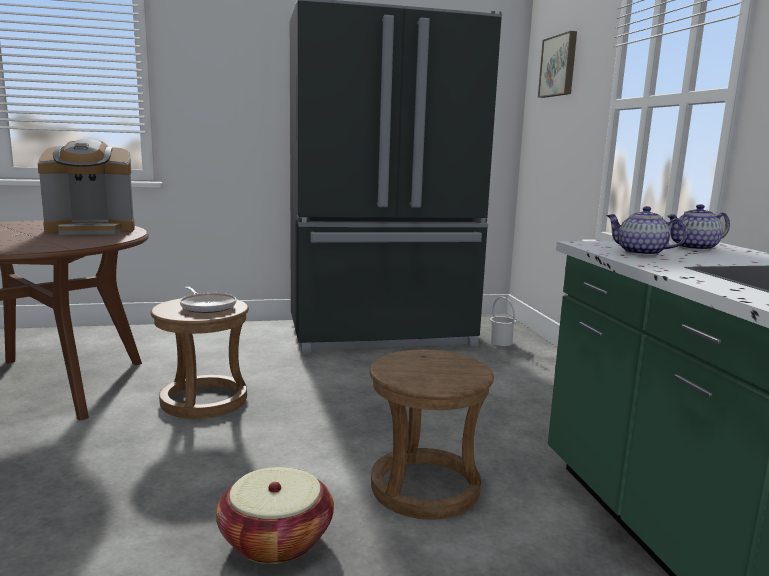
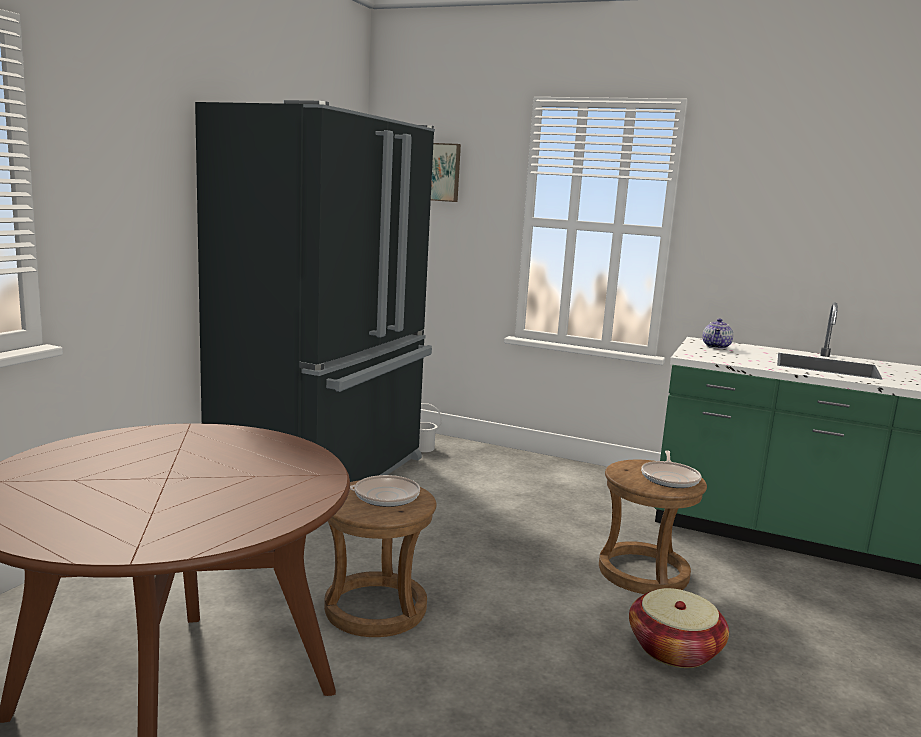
camera: 55 degrees left, 0 degrees up
(92, 230) = (195, 445): coffee machine -> none
(438, 375) = (670, 478): none -> frying pan
(640, 253) = (729, 358): teapot -> none

